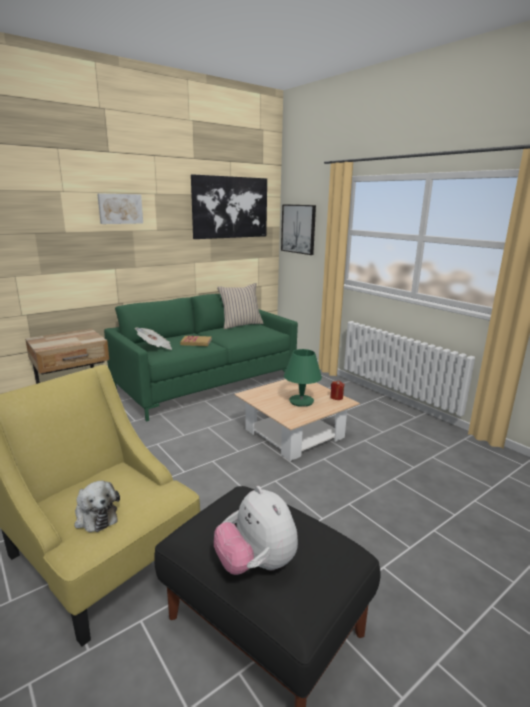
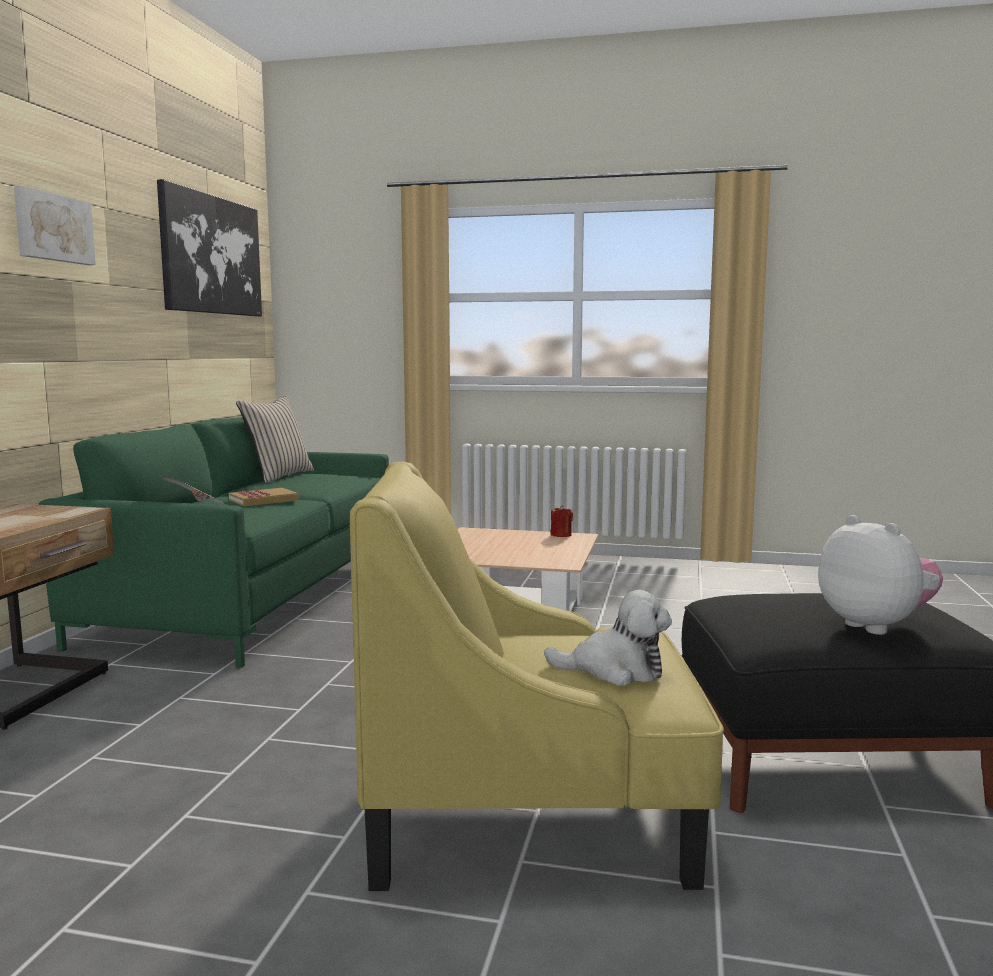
camera: 40 degrees left, 10 degrees down
(256, 564) = (876, 625): plush toy -> plush toy turned 135 degrees counterclockwise
(298, 229) = (324, 301): picture -> none
(301, 401) = (528, 547): green table lamp -> none

